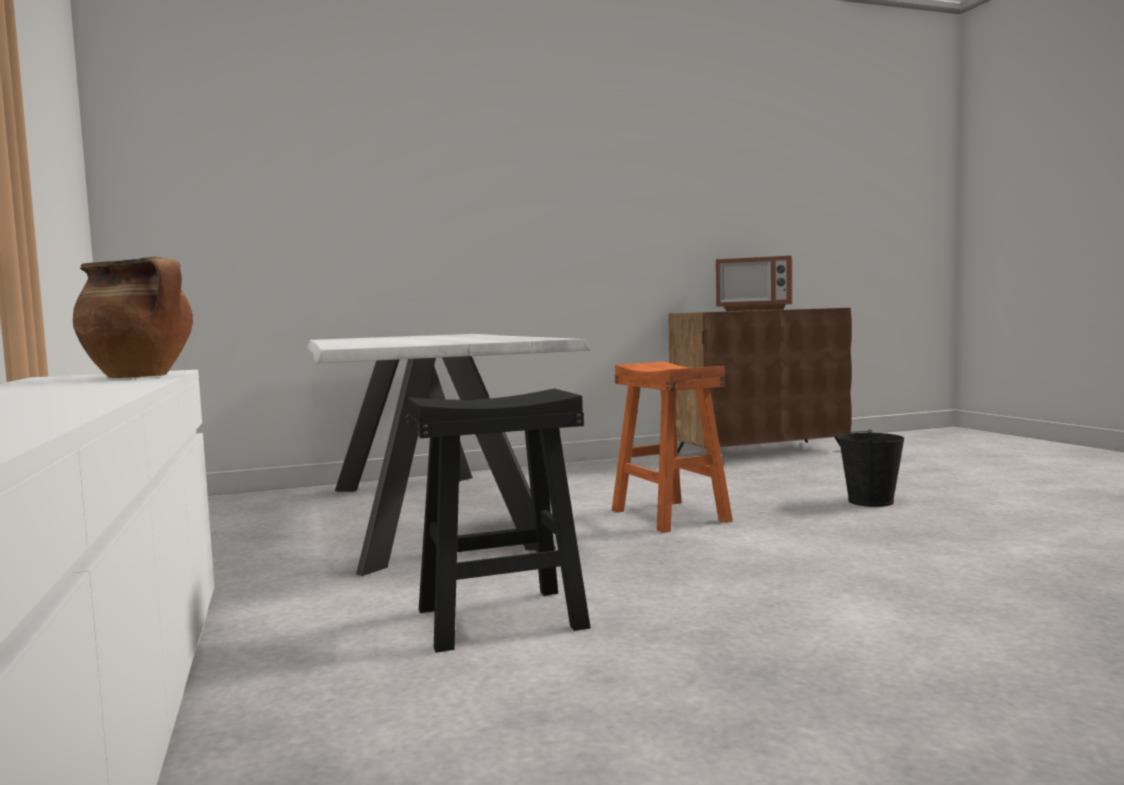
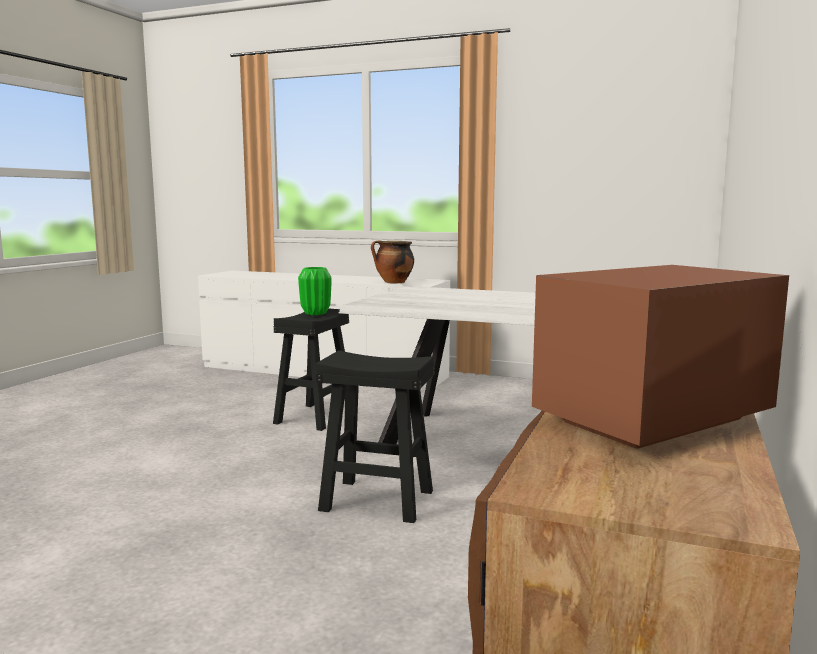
camera: 130 degrees right, 5 degrees up
(475, 399) = (315, 313): none -> green vase
(671, 515) = (376, 500): orange stool -> black stool
(871, 501) = (221, 602): black bucket -> none

